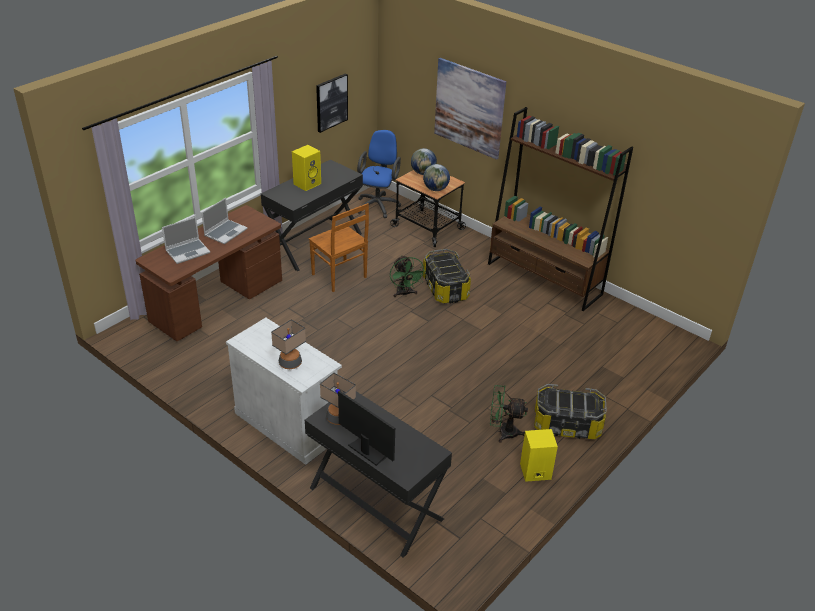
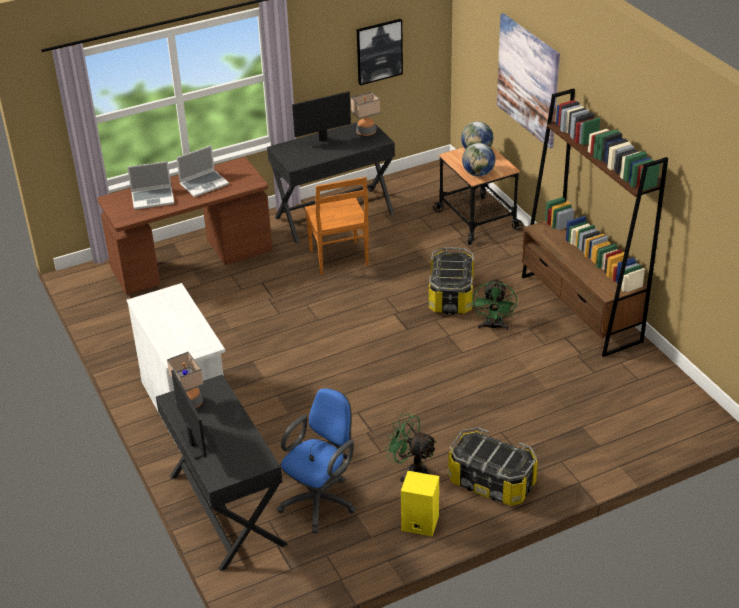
camera: 25 degrees right, 0 degrees up
(290, 363) = (174, 336): table lamp -> table lamp (366, 132)
(307, 183) = (325, 143): yellow speaker -> monitor
(378, 205) = (435, 182): blue office chair -> blue office chair (321, 500)
(405, 294) = (400, 292): green fan -> green fan (493, 327)

